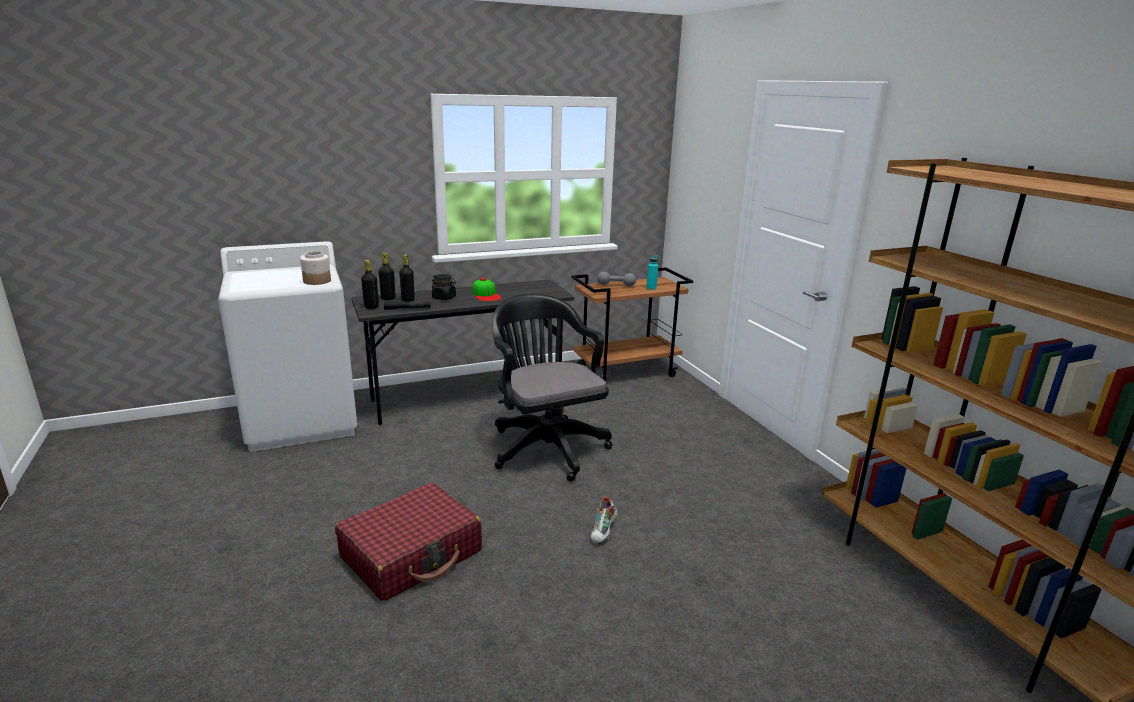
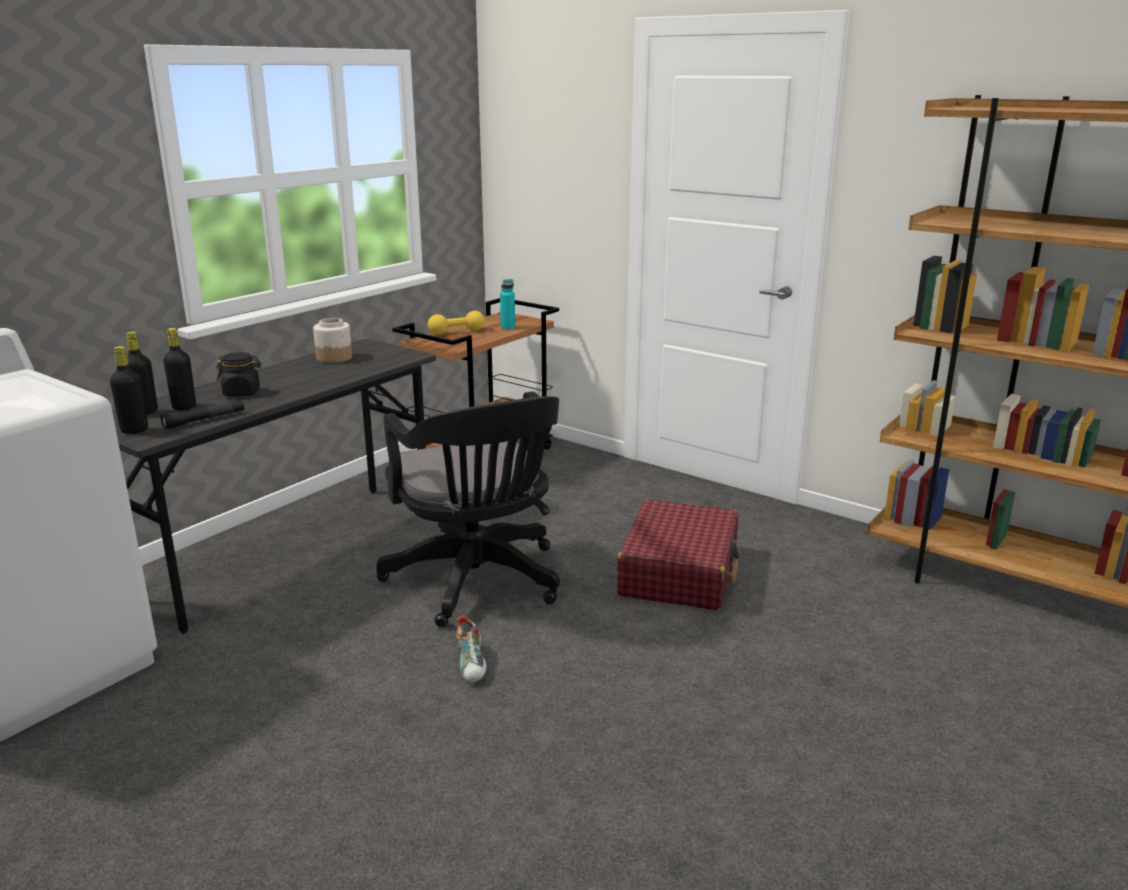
camera: 30 degrees left, 0 degrees up
(317, 281) = (51, 398): jar -> jar (334, 358)
(412, 554) = (445, 799): red suitcase -> red suitcase (679, 572)
(486, 295) = (304, 376): cap -> none
(545, 446) = (478, 583): black office chair -> black office chair turned 150 degrees counterclockwise
(603, 531) = (665, 665): shoe -> shoe (472, 665)
(616, 285) = (456, 332): grey dumbbell -> yellow dumbbell

